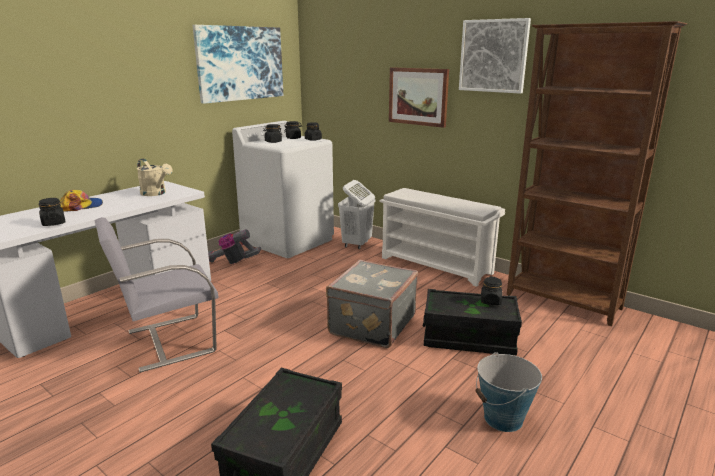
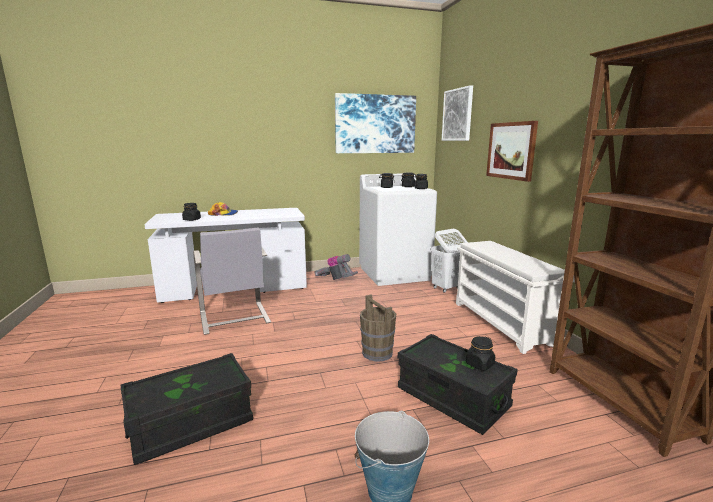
camera: 35 degrees right, 5 degrees down
(156, 193) = (275, 213): beige watering can -> none
(168, 341) = (234, 318): grey chair -> grey chair turned 120 degrees counterclockwise
(371, 324) = (377, 353): grey suitcase -> brown bucket
(493, 56) = (579, 102): picture -> picture (457, 115)

